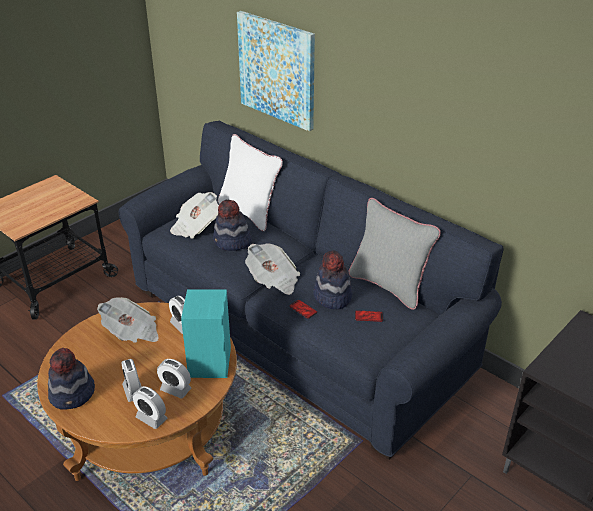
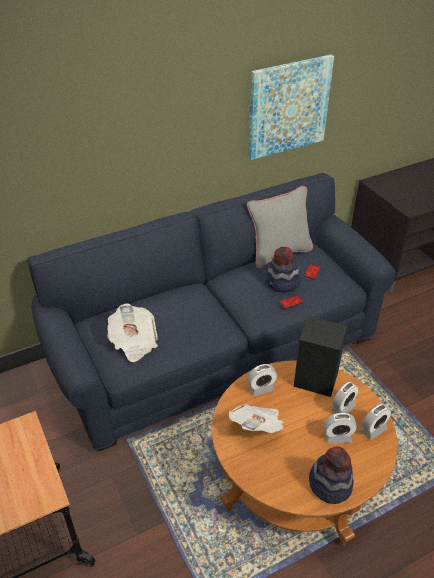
camera: 70 degrees left, 5 degrees up
(209, 363) = (317, 379): turquoise speaker -> black speaker
(232, 242) = (176, 322): hat -> none
(250, 212) = (133, 301): white pillow -> none
(273, 280) = (244, 310): newspaper -> none
(277, 70) = (85, 166): picture -> picture (288, 107)

